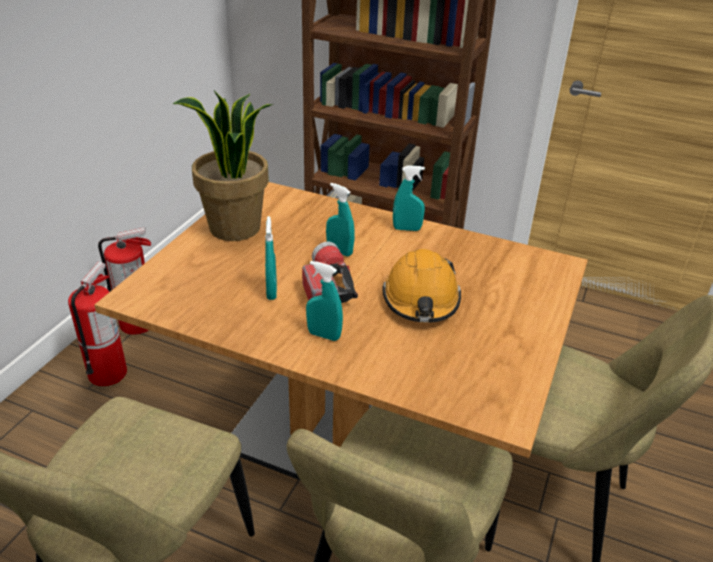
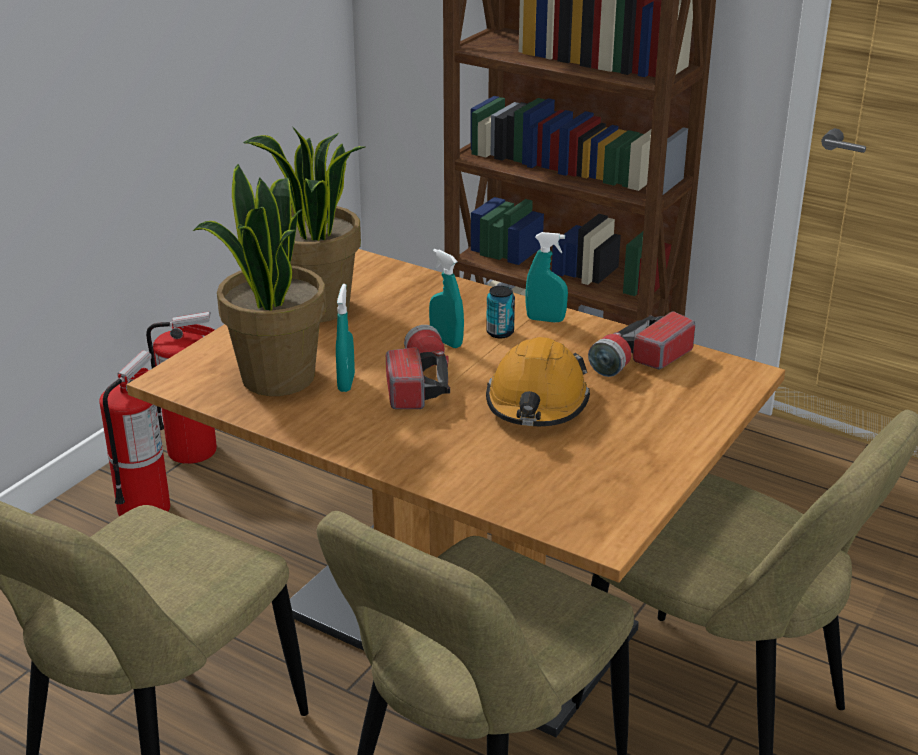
camera: 10 degrees right, 5 degrees down
(215, 290) = (276, 377): none -> potted plant
(324, 335) = (399, 434): turquoise spray bottle -> none
(377, 241) = (500, 332): none -> can
(484, 258) = (640, 360): none -> flashlight

